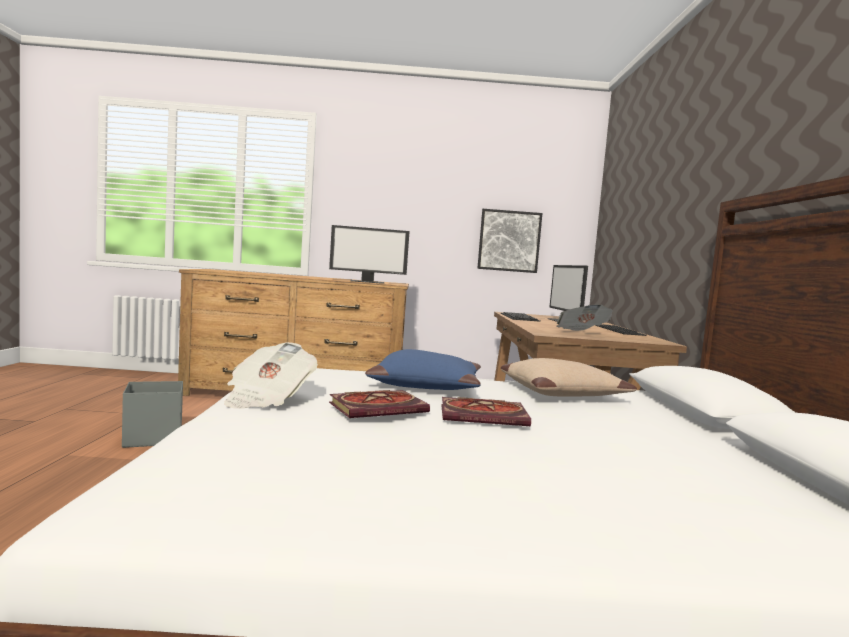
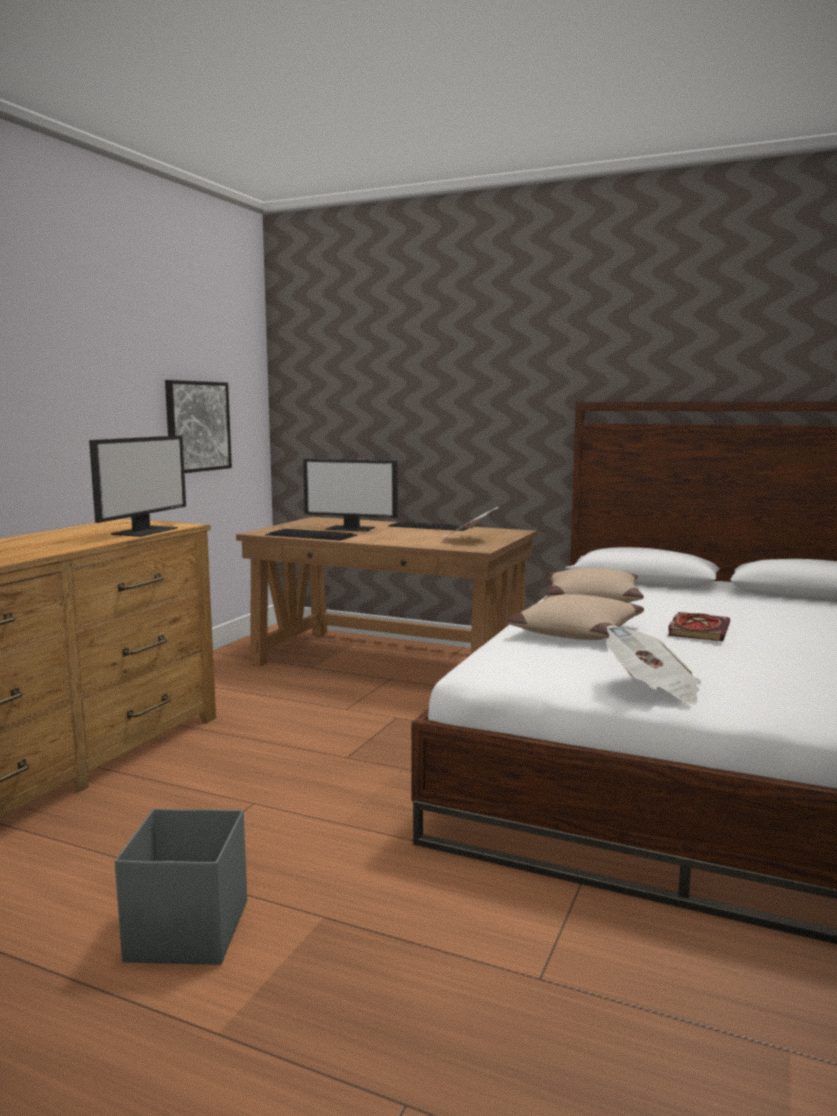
camera: 65 degrees left, 5 degrees up
(379, 408) = (686, 654): book -> none
(426, 385) = (575, 631): blue pillow -> beige pillow

